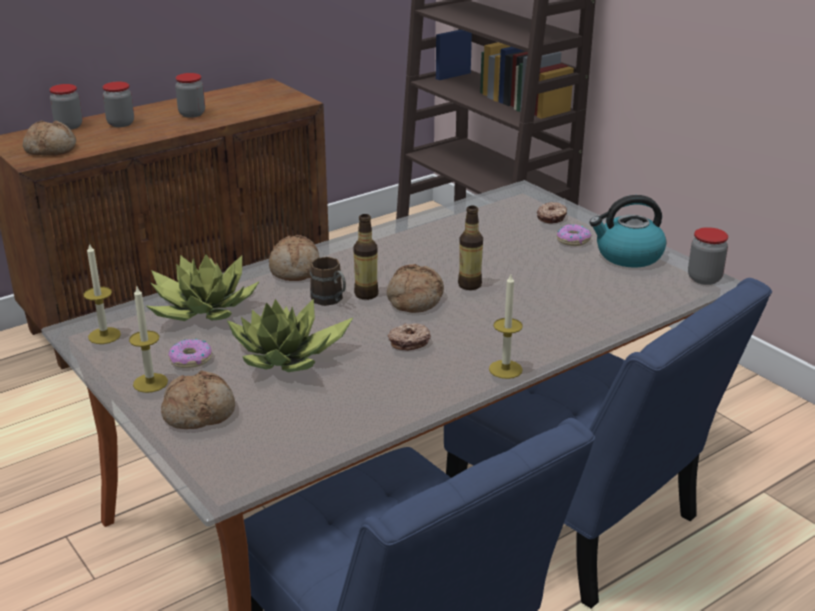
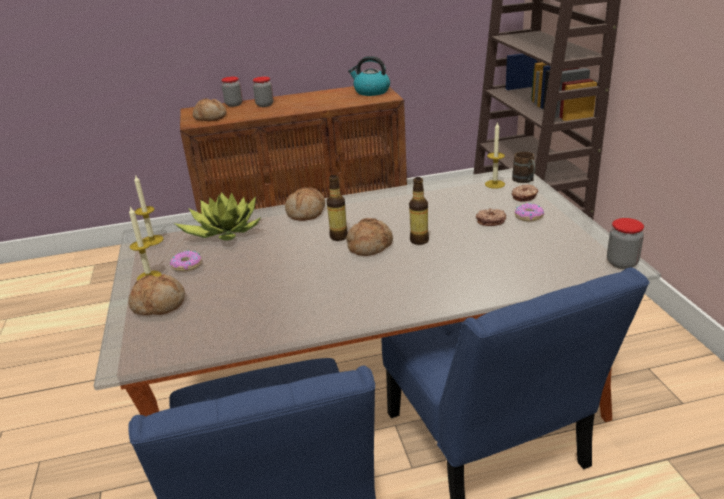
camera: 25 degrees right, 0 degrees up
(192, 114) = (312, 101): jar -> none
(287, 357) = (247, 274): potted plant -> none
(331, 301) = (311, 238): brown mug -> brown mug (525, 181)
(409, 342) = (339, 277): donut -> donut (490, 221)
(505, 369) = (393, 312): candle -> candle (494, 184)
(628, 256) = (566, 234): kettle -> kettle (371, 92)

